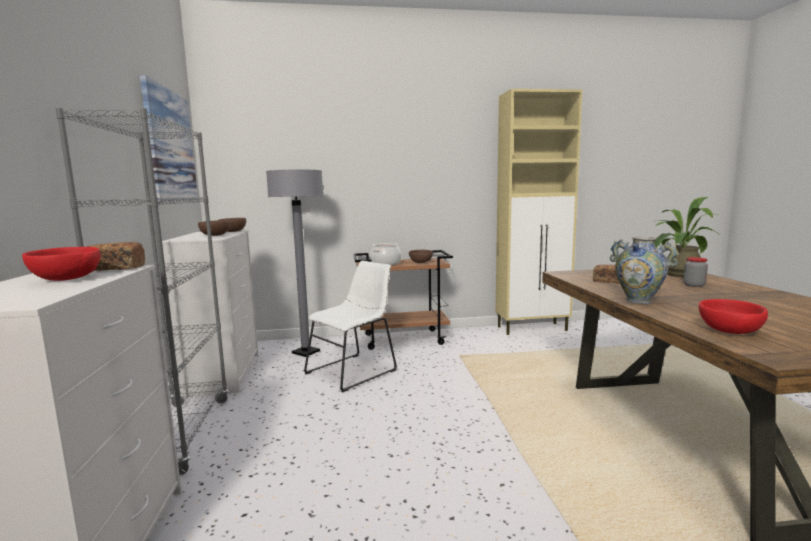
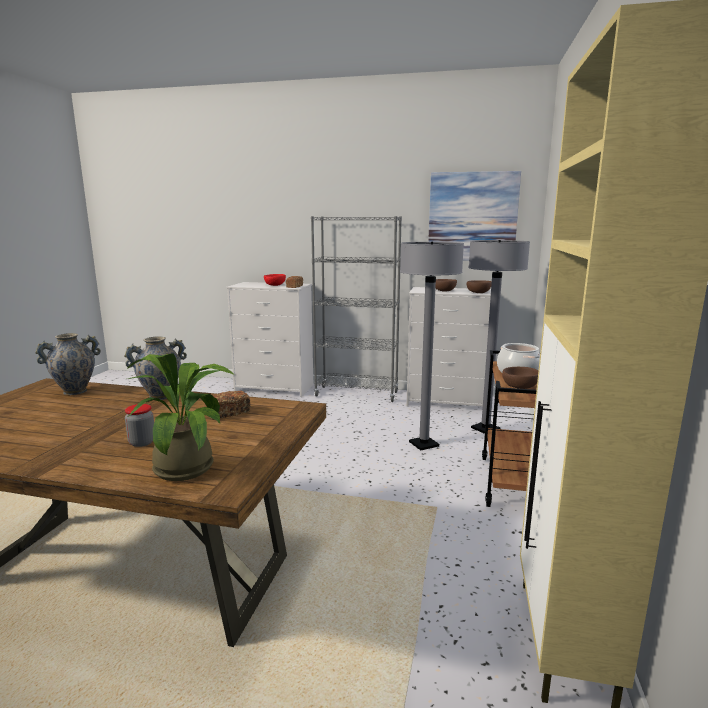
camera: 110 degrees right, 5 degrees up
(354, 370) = (424, 444): white chair -> grey floor lamp
(730, 331) = (75, 391): red bowl -> vase

